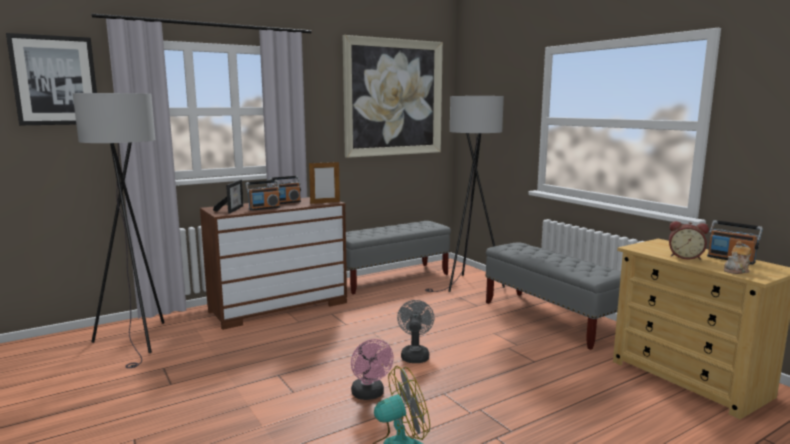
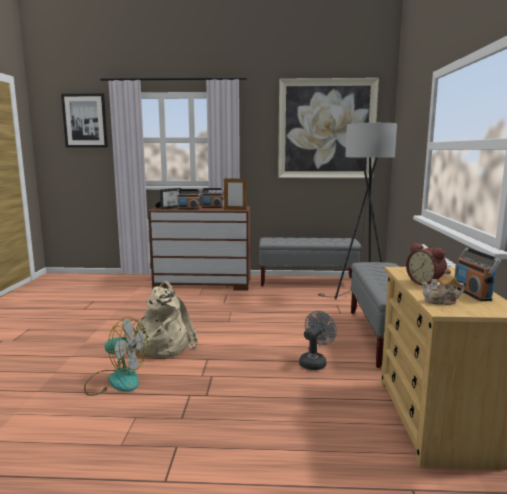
camera: 35 degrees right, 0 degrees up
(139, 341) = (106, 285): grey floor lamp -> none
(369, 395) = (163, 345): pink fan -> beige backpack
(415, 355) = (232, 332): grey fan -> grey fan (315, 362)

